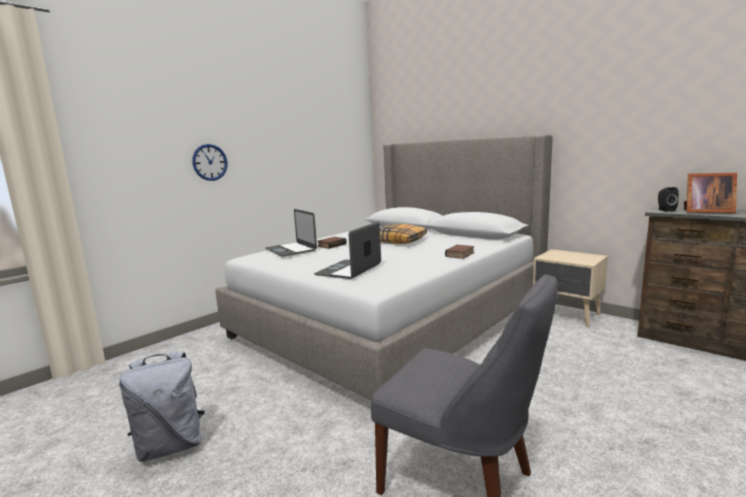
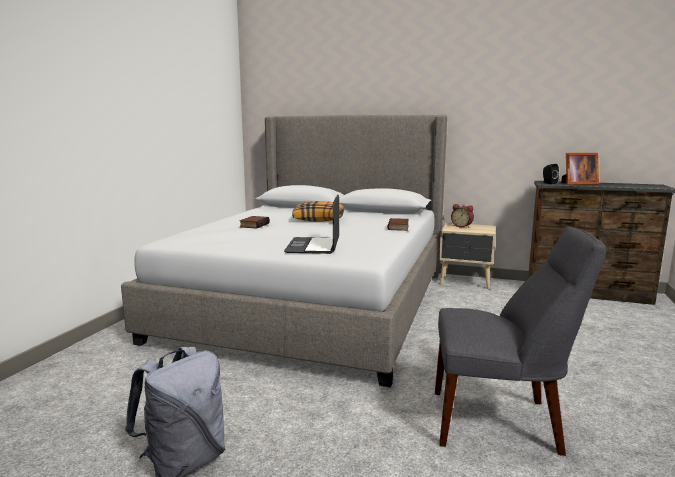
camera: 25 degrees left, 0 degrees up
(210, 162) = (91, 125): wall clock -> none
(290, 249) = (212, 231): laptop -> none
(564, 254) = (462, 226): none -> alarm clock

